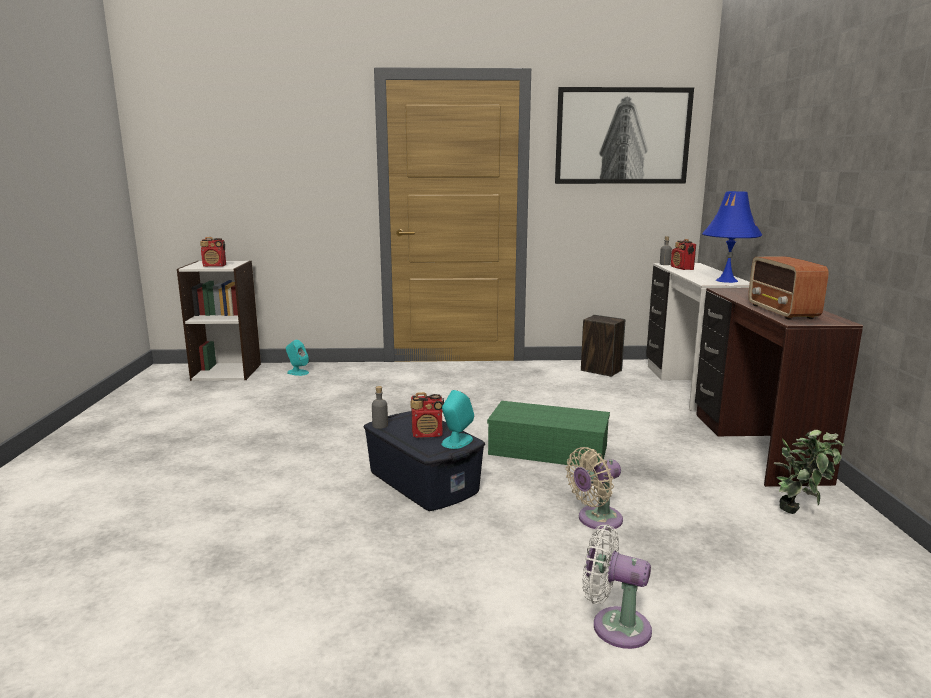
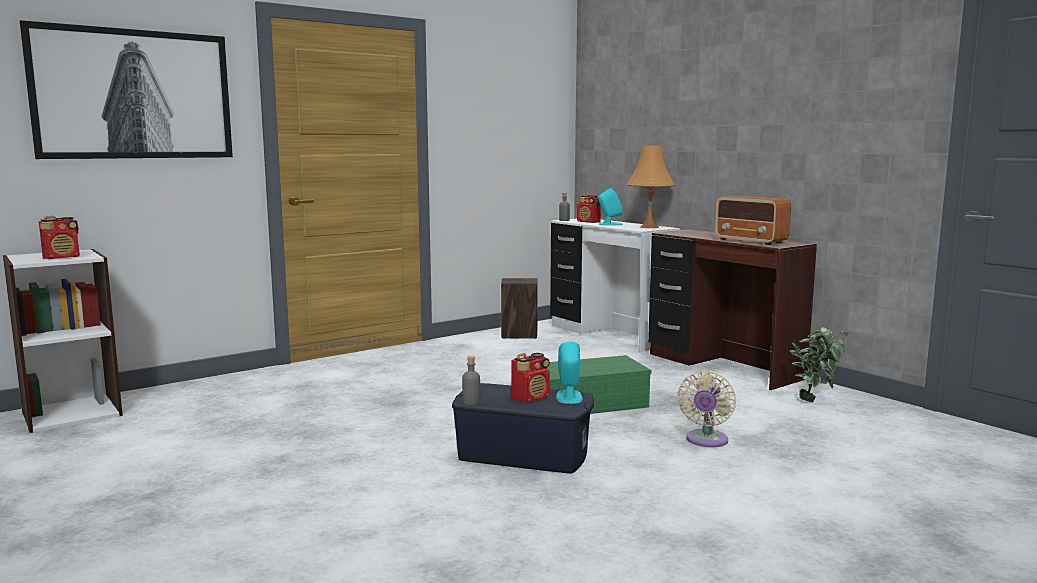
camera: 35 degrees left, 5 degrees down
(297, 372) = (183, 394): turquoise speaker -> turquoise speaker (610, 224)
(615, 626) = (829, 499): white fan -> none
(622, 136) = (509, 95): picture -> picture (134, 94)
(726, 280) = (649, 227): blue table lamp -> orange table lamp

